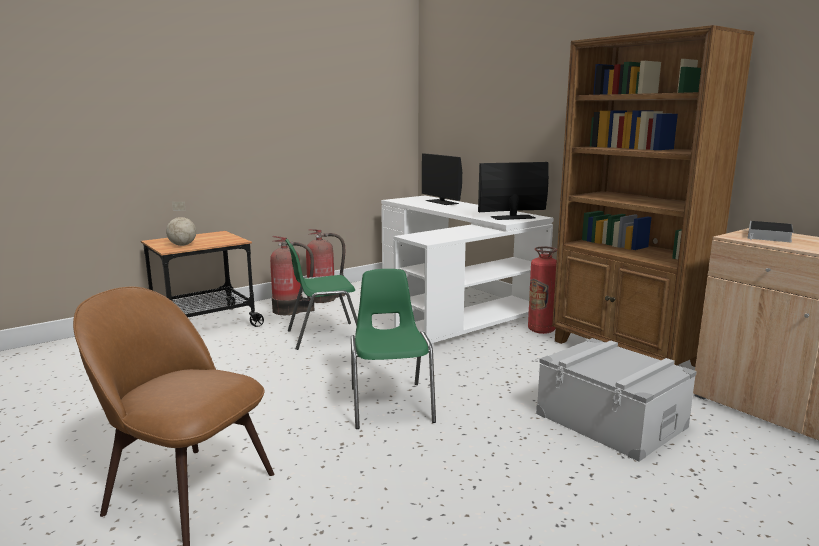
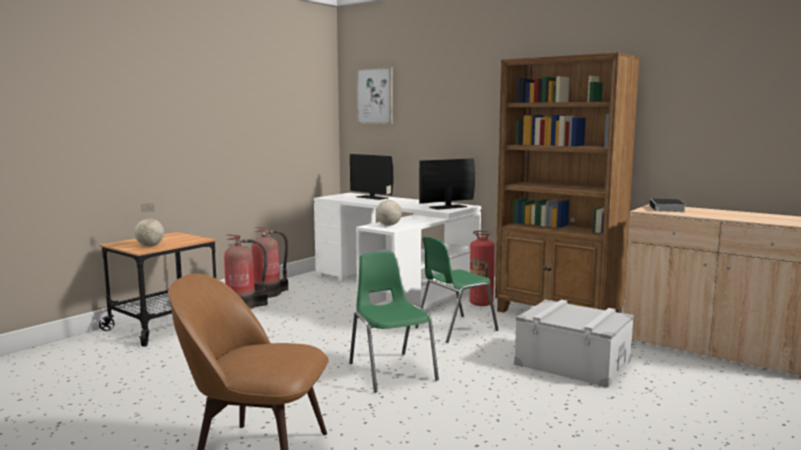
camera: 15 degrees left, 5 degrees down
(323, 336) = (292, 325): green chair -> green chair (454, 329)
(429, 236) = (388, 225): none -> globe
(452, 88) = (375, 96): none -> picture

